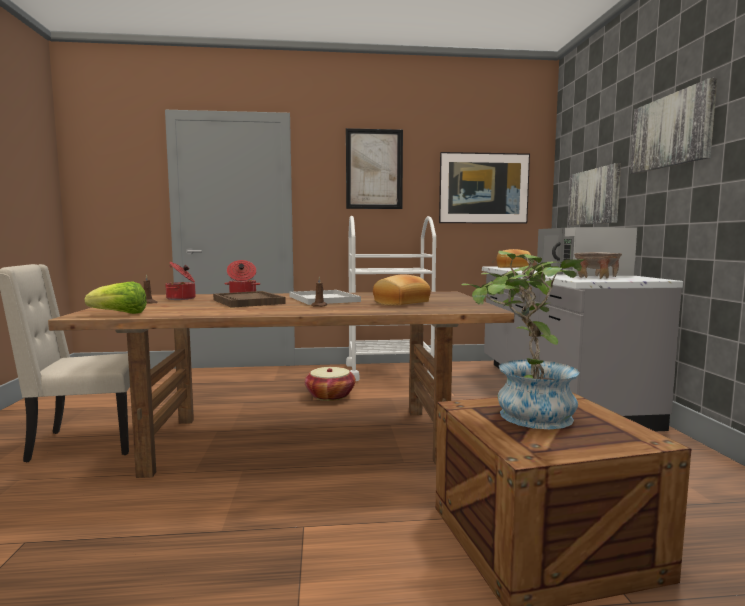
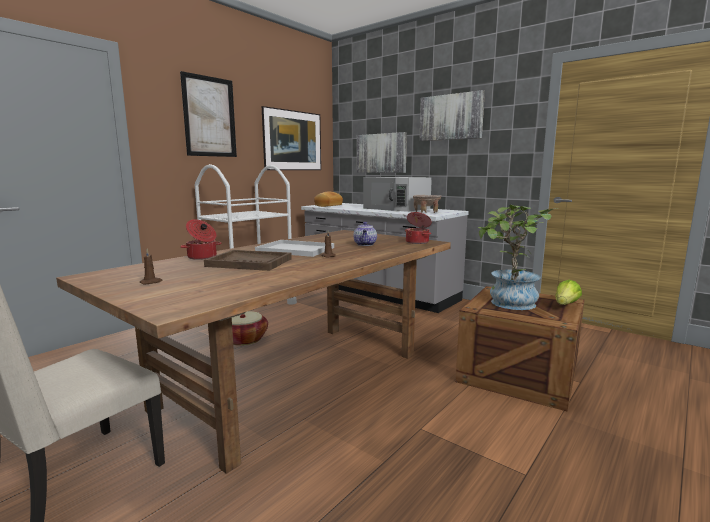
camera: 45 degrees left, 5 degrees up
(120, 314) = (205, 299): lettuce -> lettuce (565, 305)
(182, 298) = (159, 271): cooking pot -> cooking pot (417, 242)
(402, 303) = (365, 244): bread -> teapot

